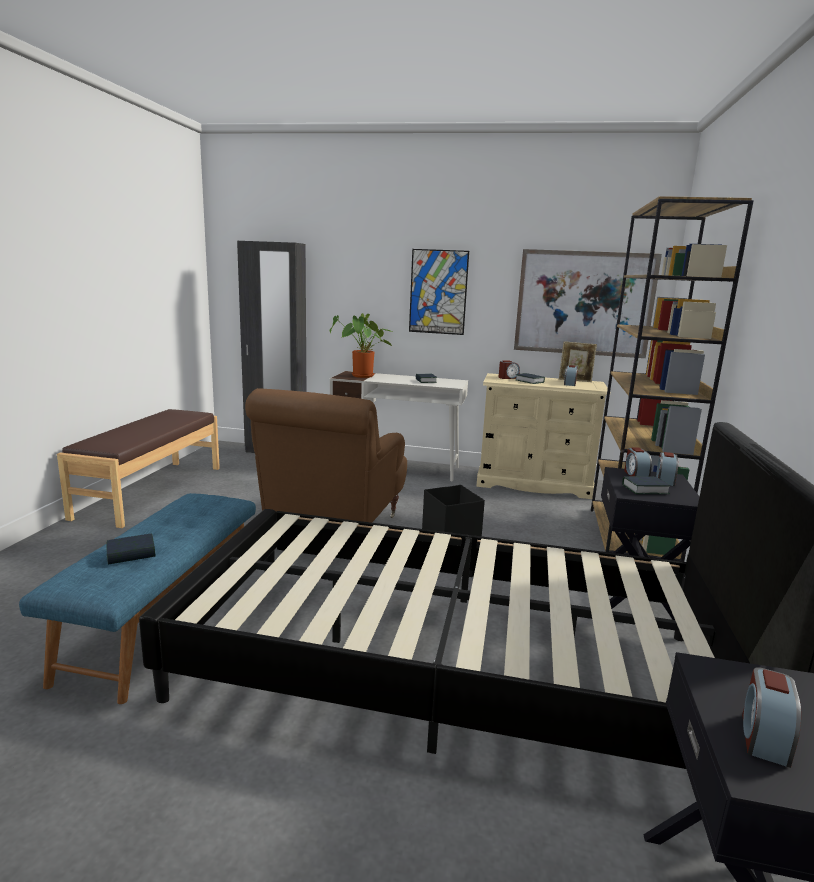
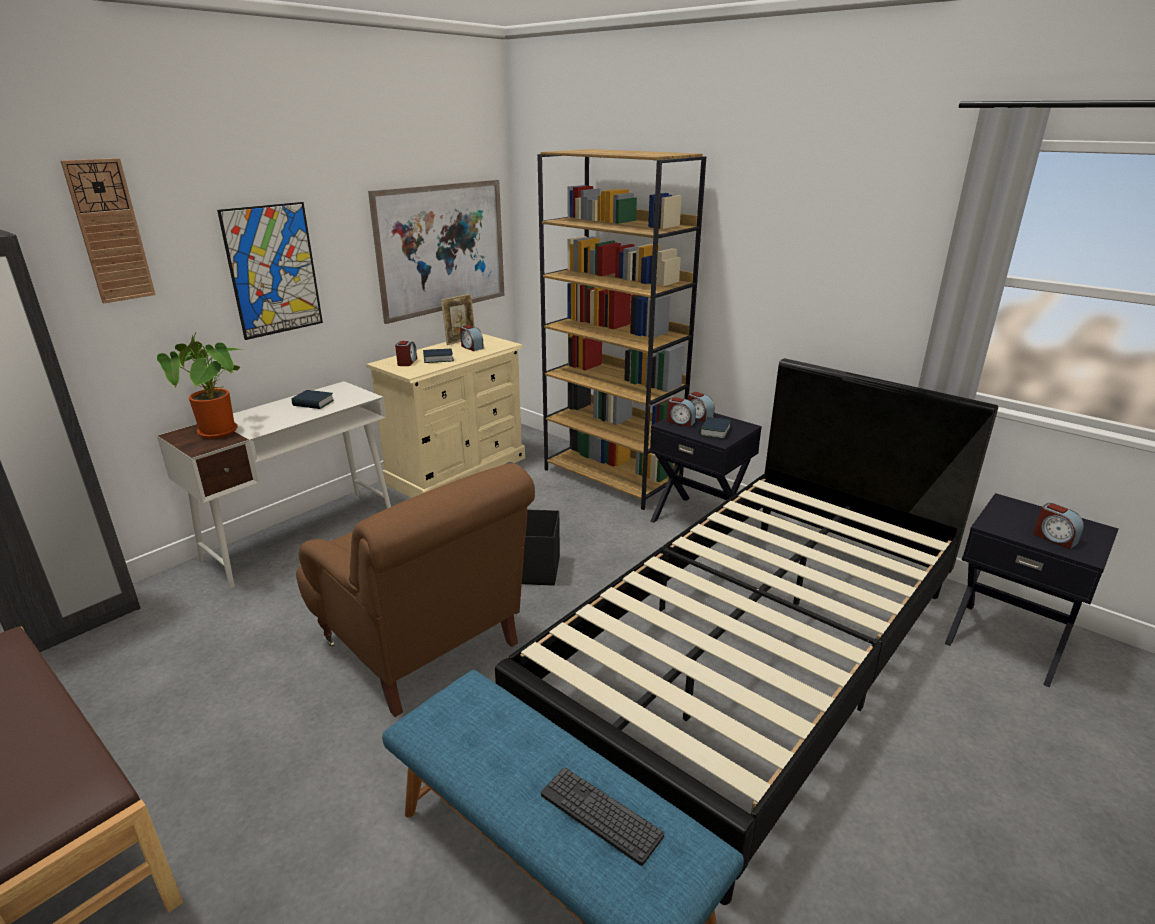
camera: 60 degrees left, 10 degrees up
(131, 554) = (600, 815): book -> keyboard
(353, 253) = (110, 231): none -> wall clock

